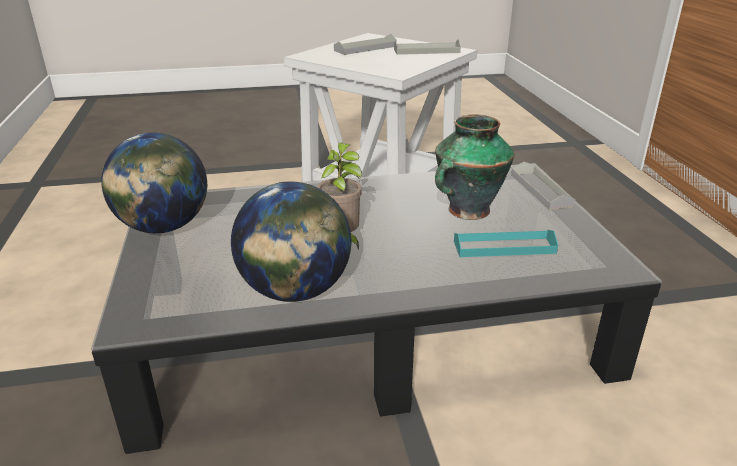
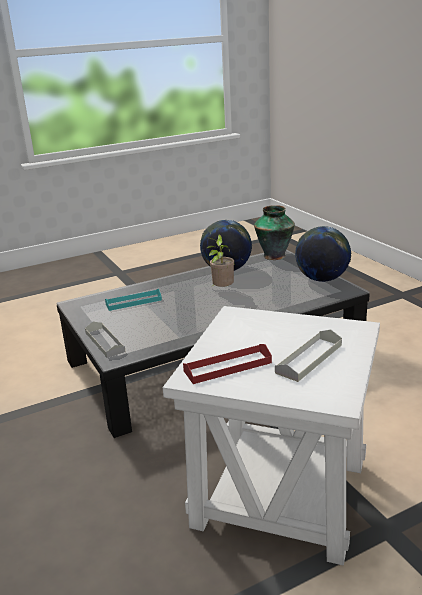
camera: 165 degrees right, 5 degrees down
(426, 51) = (227, 367): grey tray -> red tray
(467, 211) = (156, 317): vase -> vase (275, 255)

